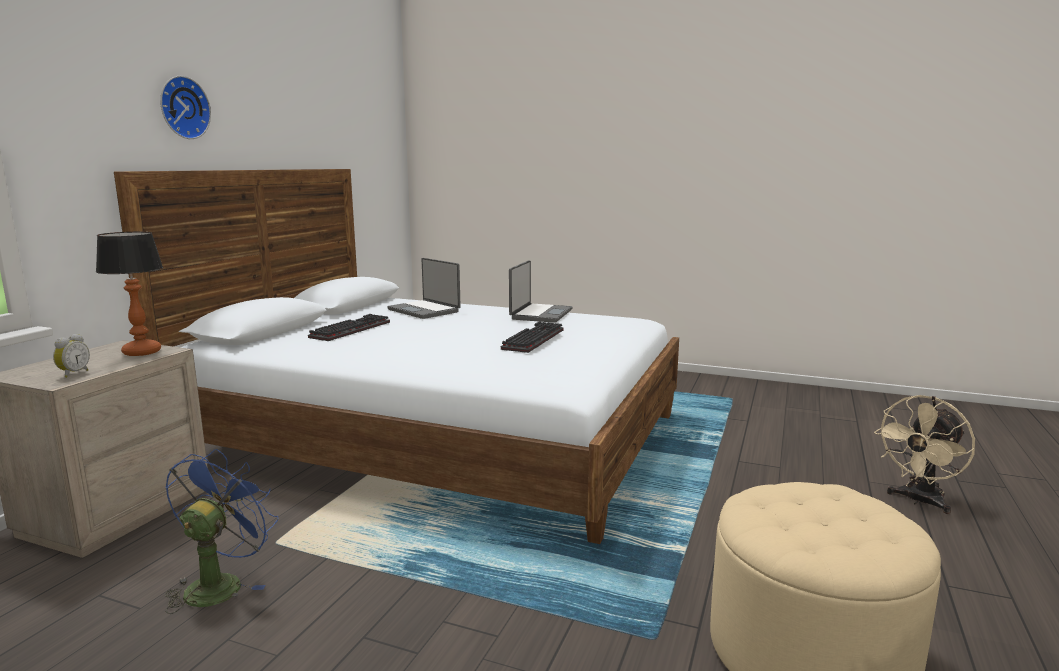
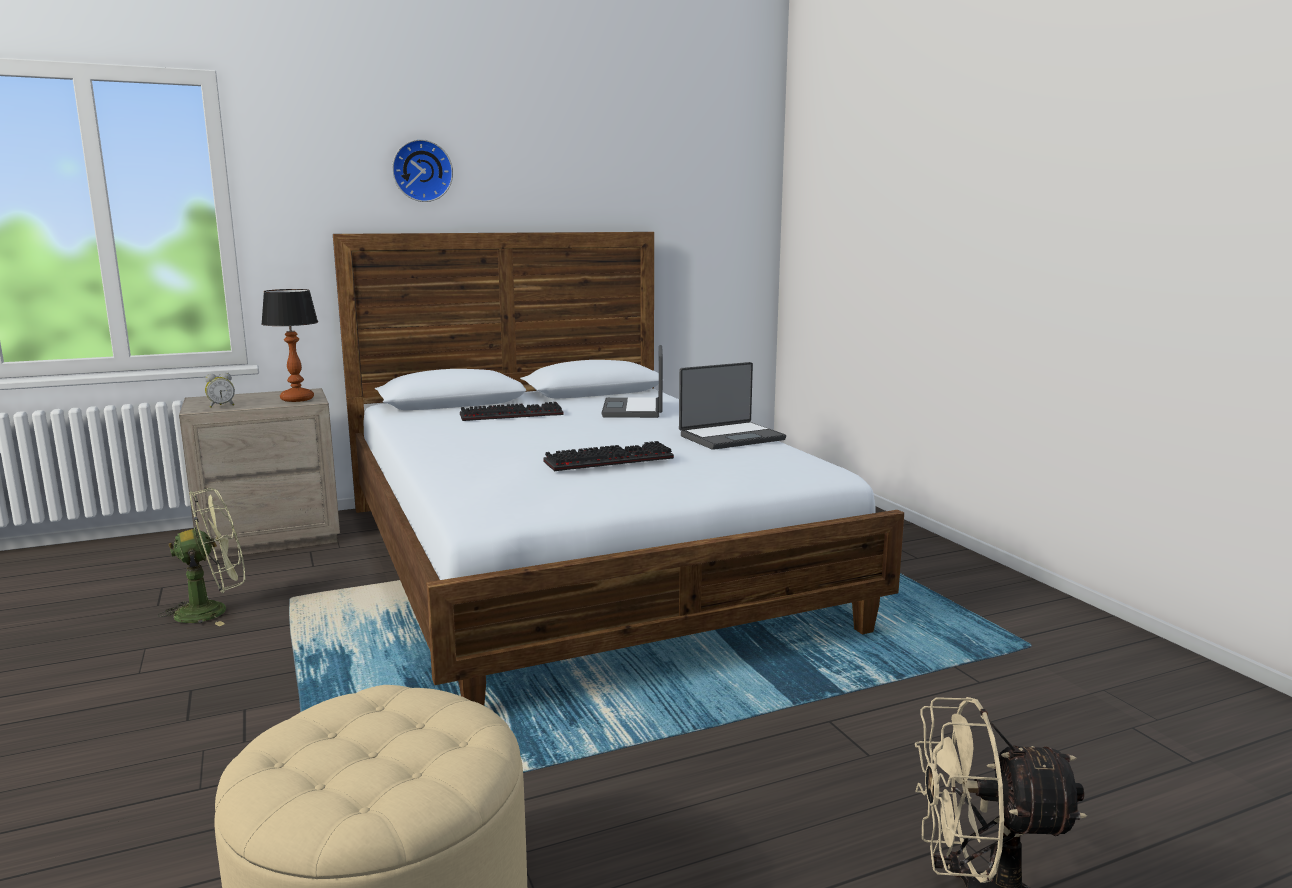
camera: 45 degrees right, 0 degrees up
(220, 583) = (213, 611): blue fan -> green fan

